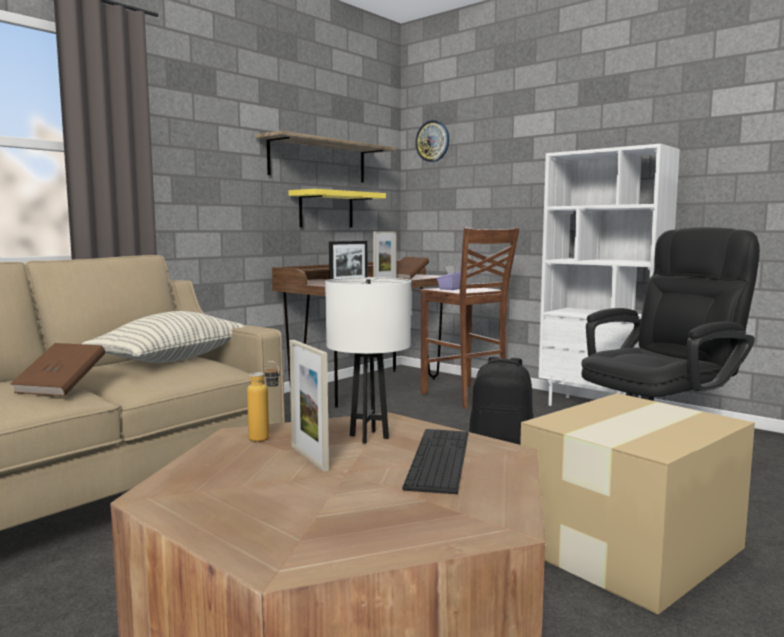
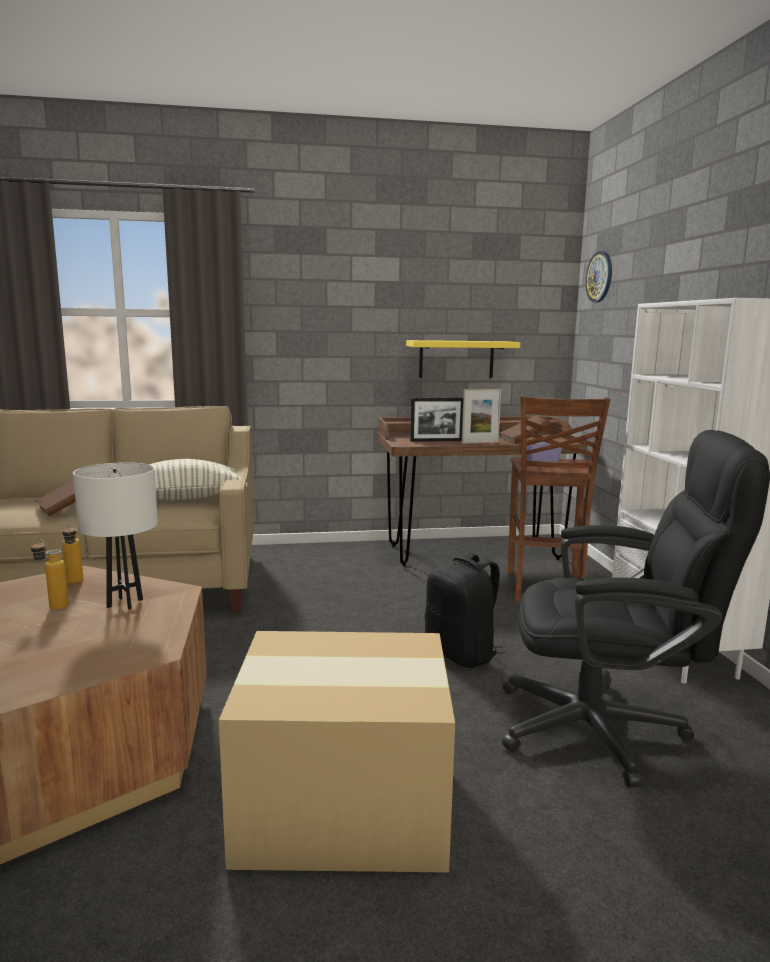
camera: 40 degrees right, 5 degrees up
(309, 457) = (52, 606): picture frame -> bottle
(318, 161) = (448, 307): shelf -> none
(439, 458) = (102, 639): keyboard -> none

